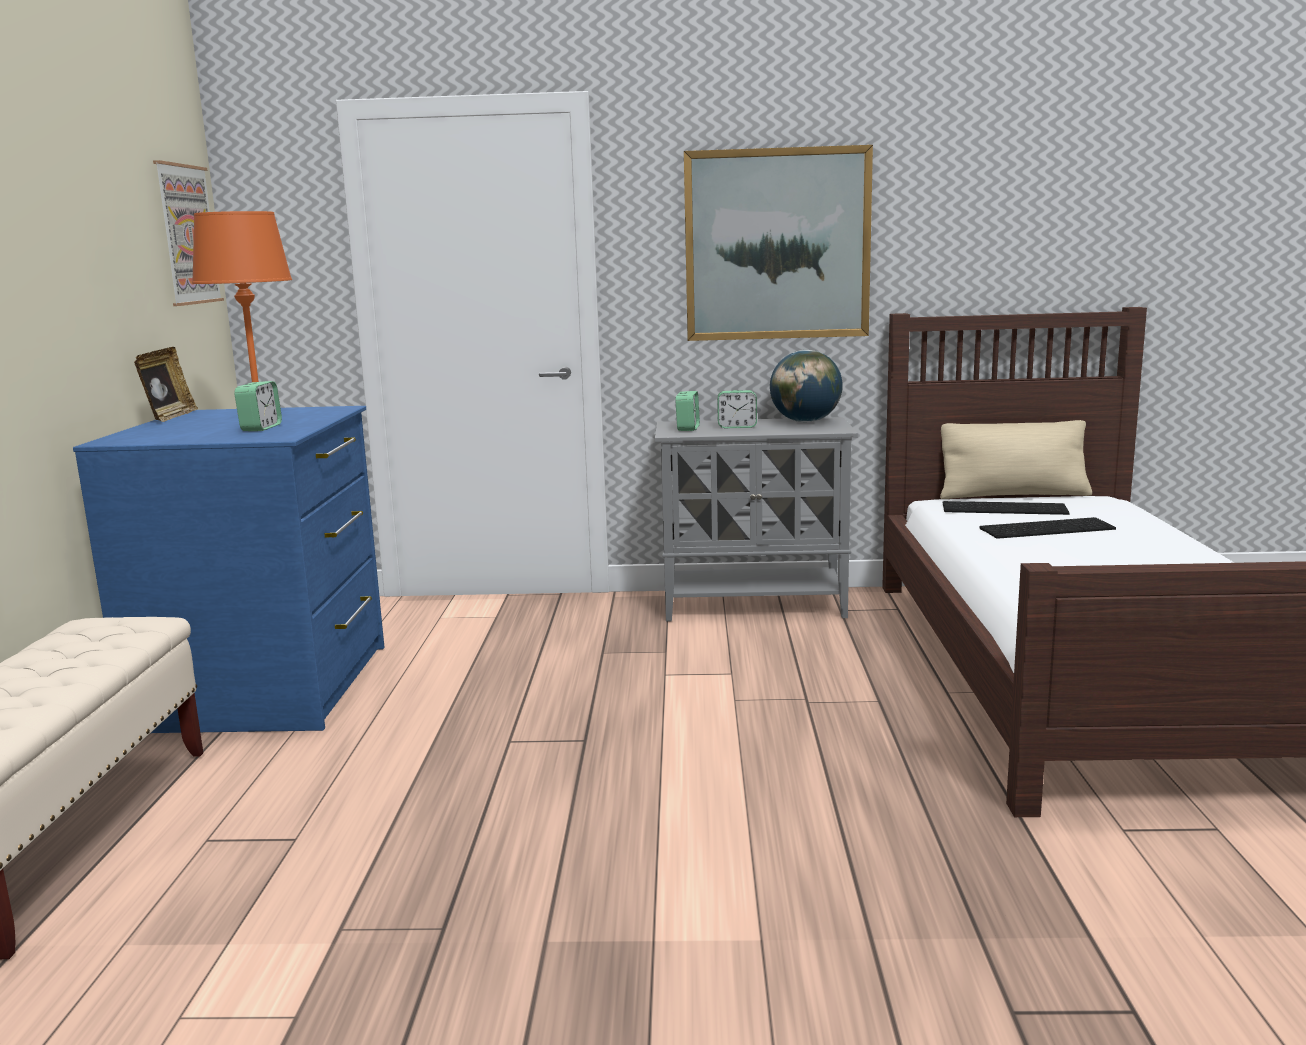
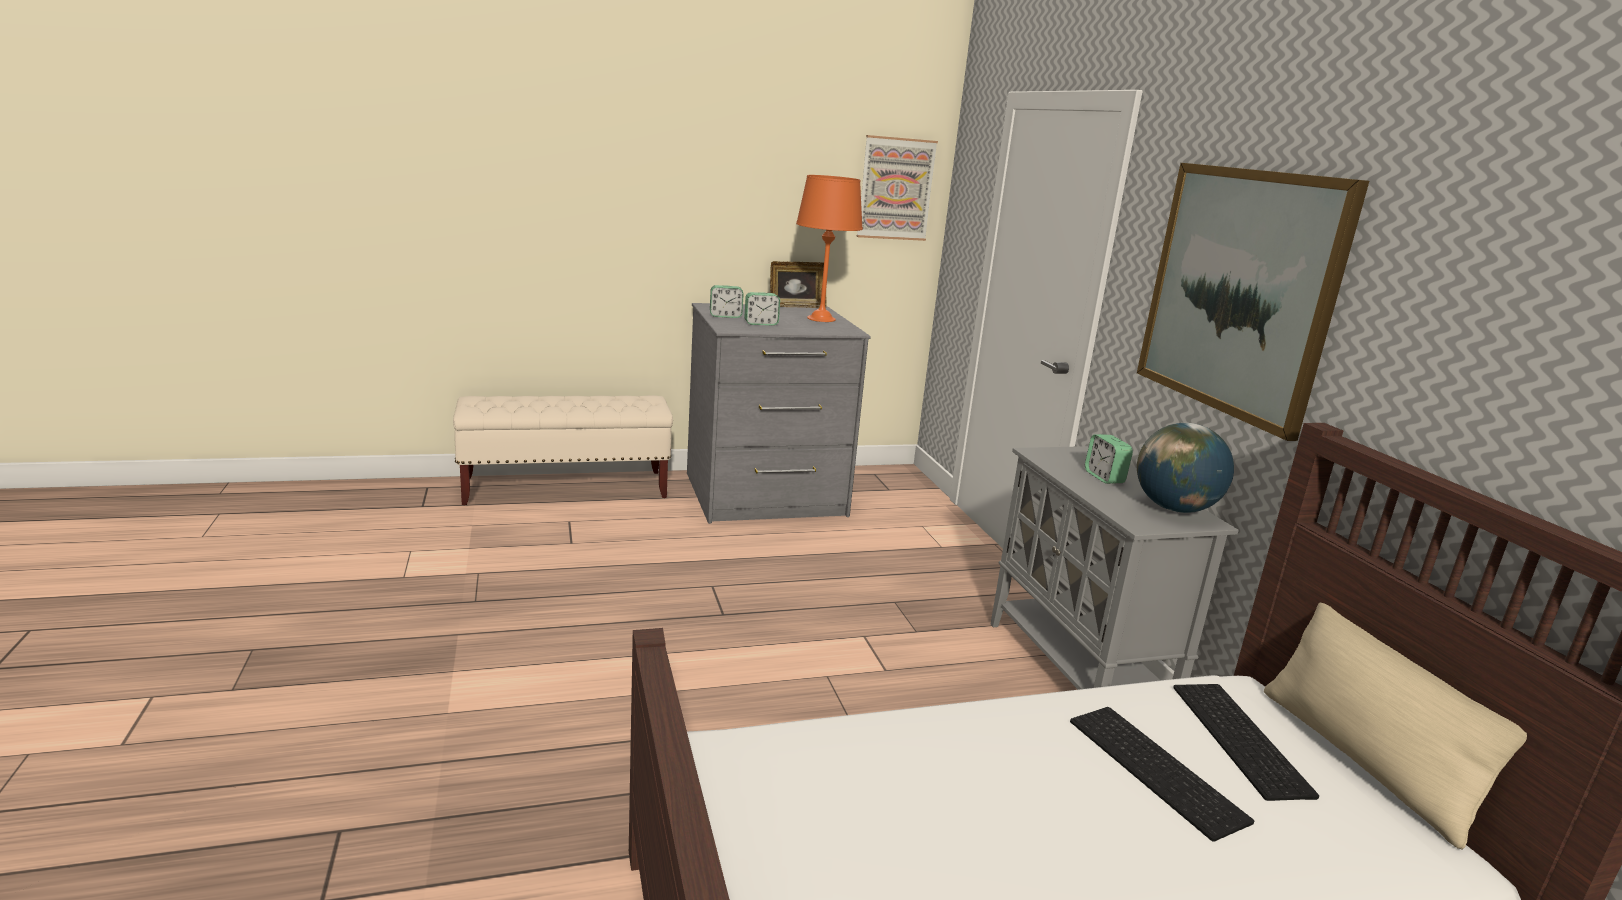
camera: 70 degrees right, 5 degrees up
(269, 687) = (765, 495): blue dresser -> grey dresser
(688, 428) = (1072, 458): alarm clock -> alarm clock (725, 316)

